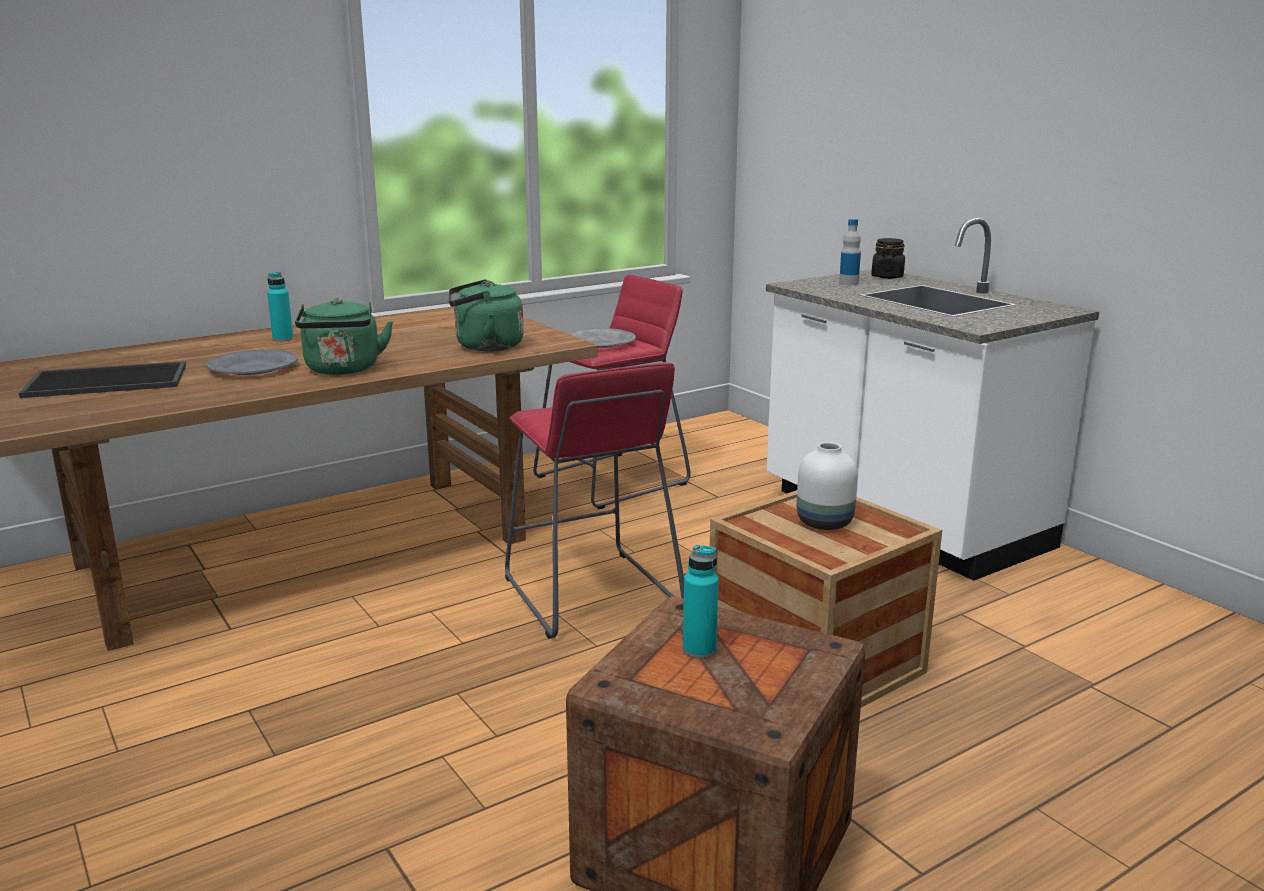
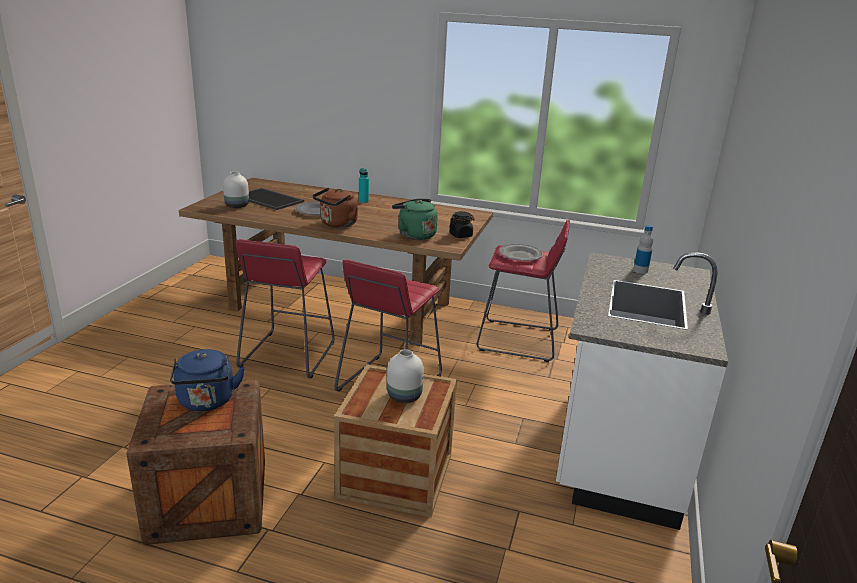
camera: 50 degrees right, 5 degrees up
(75, 405) = (236, 206): none -> white vase
(343, 370) = (337, 224): green kettle -> brown kettle
(378, 644) = (288, 355): none -> red stool
(699, 650) = (206, 402): turquoise bottle -> blue kettle
(887, 276) = (686, 276): black jar -> black jar (461, 235)

